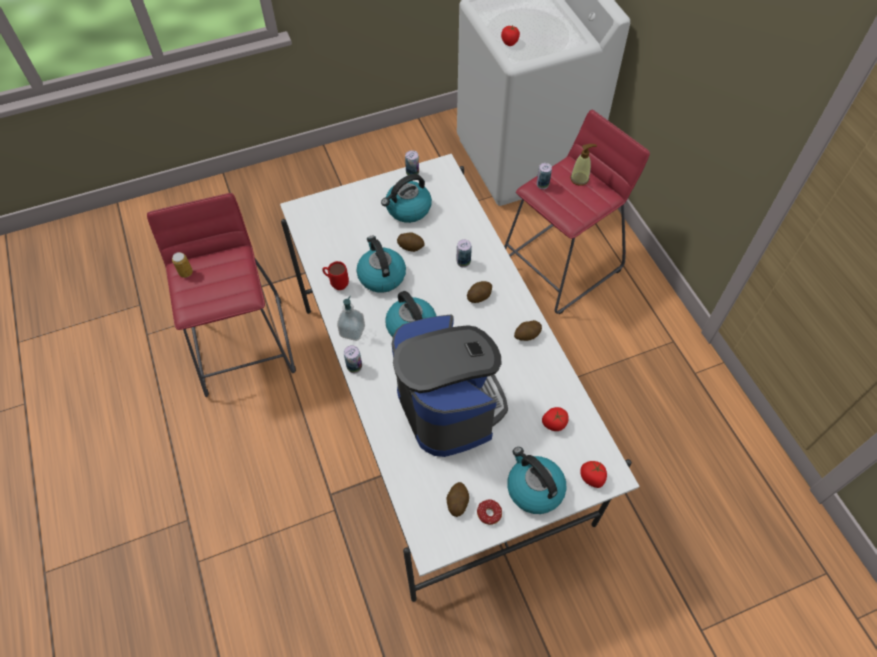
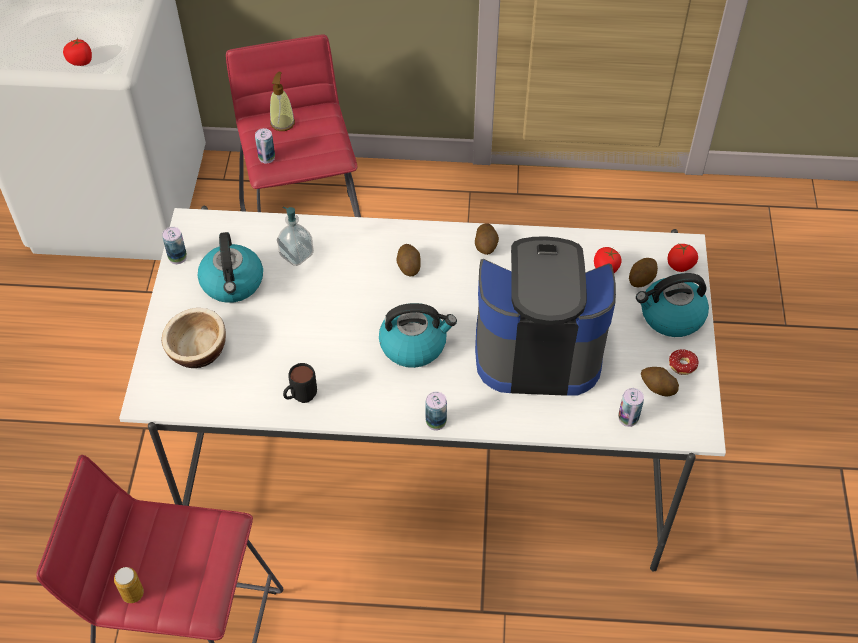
camera: 65 degrees left, 5 degrees down
(336, 283) = (300, 398): red mug -> black mug
(346, 216) = (198, 350): none -> bowl
(352, 331) = (383, 406): soap dispenser -> soap dispenser (296, 255)
(381, 275) = (318, 348): kettle -> none
(411, 246) = (293, 302): potato -> potato (641, 279)
(463, 262) = (350, 261): can -> can (628, 418)

